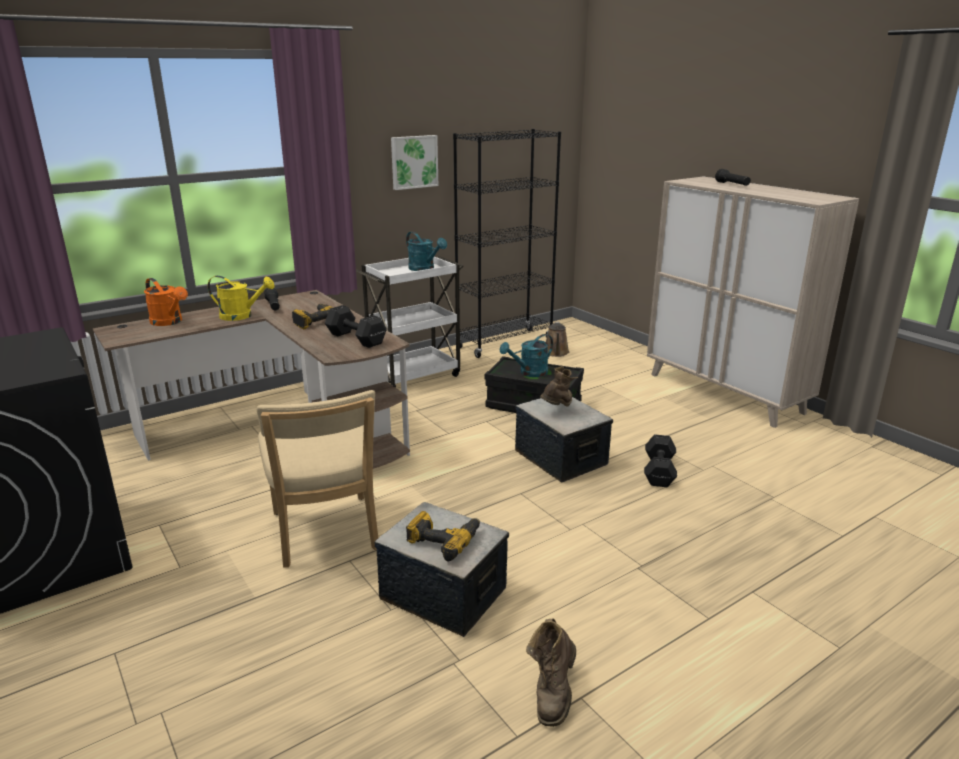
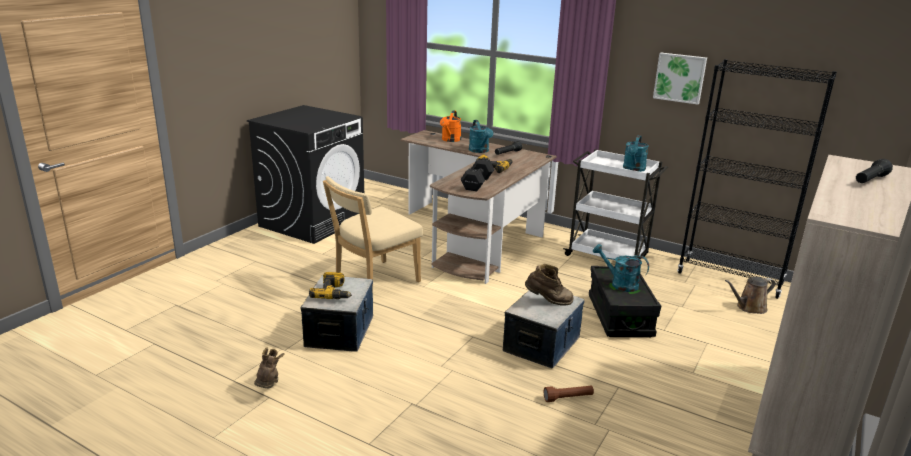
camera: 65 degrees right, 0 degrees up
(242, 316) = (480, 151): yellow watering can -> turquoise watering can
(553, 693) = (268, 386): brown boot -> brown boot turned 90 degrees clockwise
(659, 471) = (568, 398): black dumbbell -> brown flashlight

